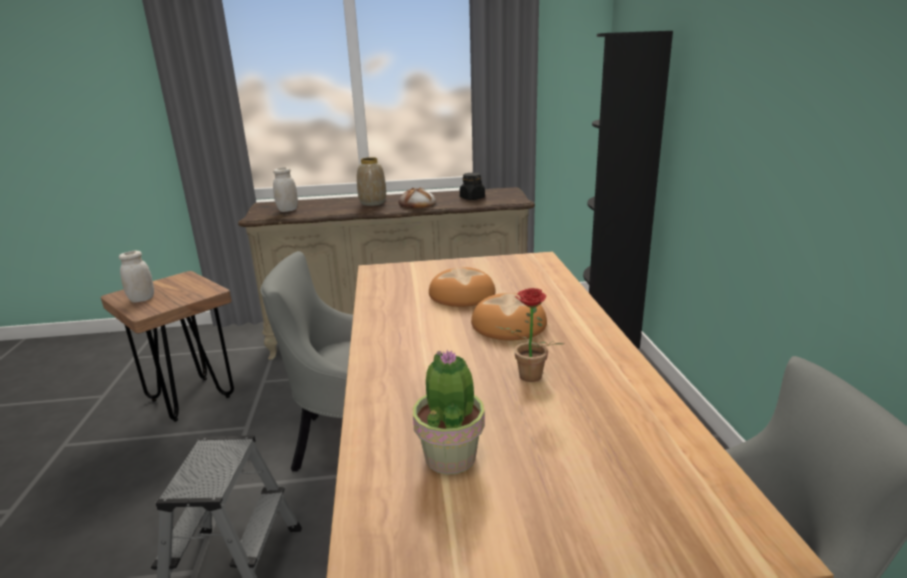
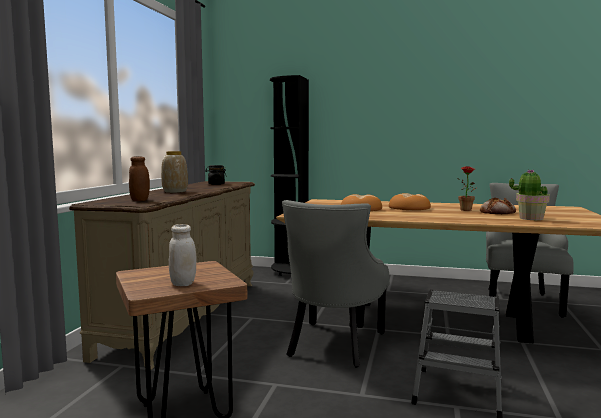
camera: 70 degrees left, 15 degrees down
(288, 210) = (139, 200): white jar -> brown jar
(417, 204) = (205, 188): bread -> bread (497, 212)

